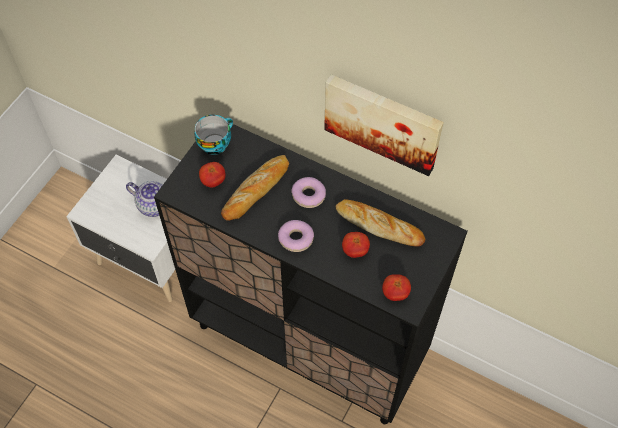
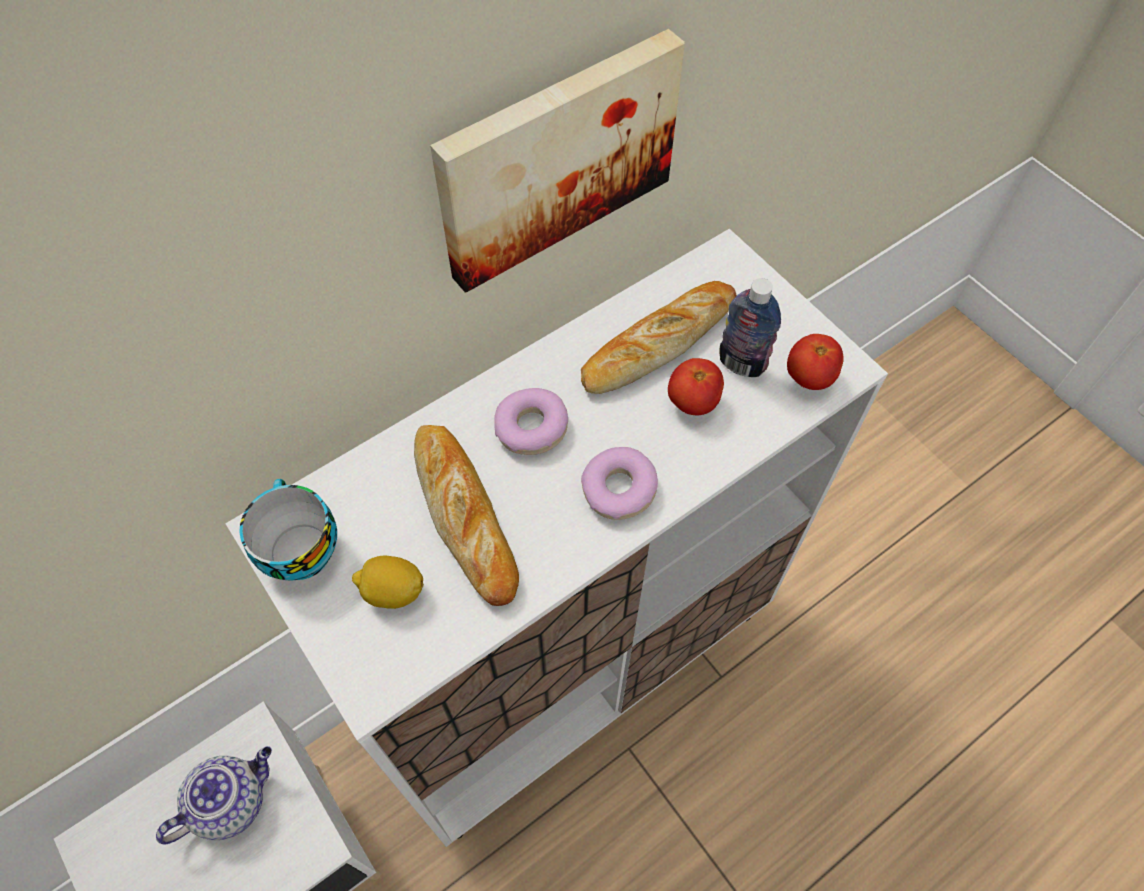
camera: 65 degrees left, 0 degrees up
(213, 181) = (393, 591): tomato -> lemon
(309, 342) = (573, 666): black cabinet -> white cabinet
(387, 263) = (741, 364): none -> bottle

